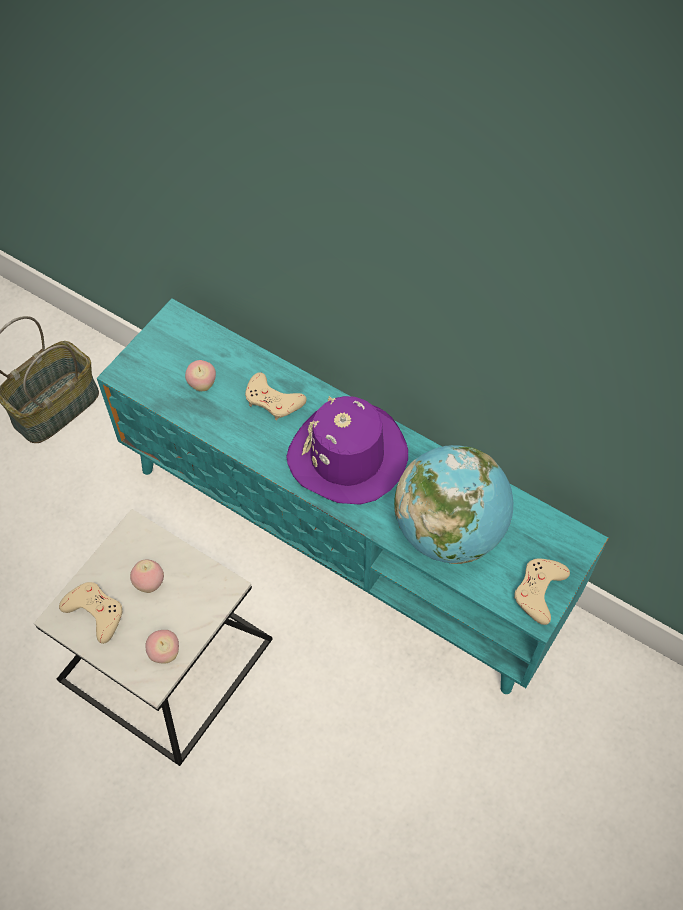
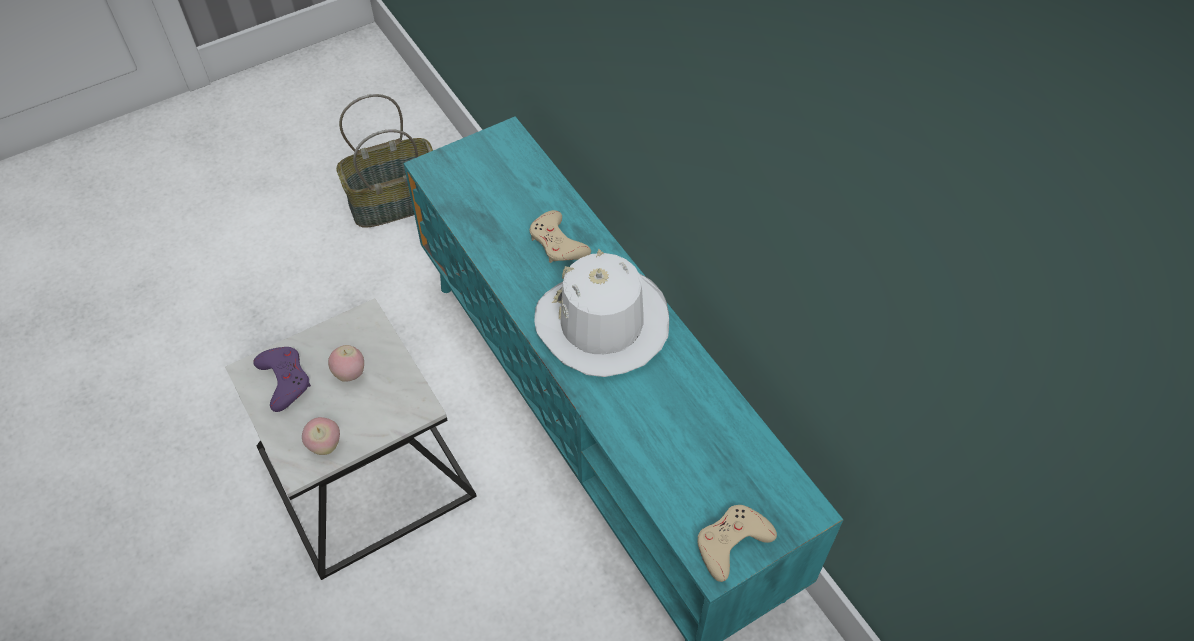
camera: 25 degrees right, 5 degrees down
(95, 612) = (284, 380): beige game controller -> purple game controller
(202, 385) = (497, 204): apple -> none
(347, 456) = (602, 324): purple hat -> white hat
(449, 531) = (667, 439): globe -> none

